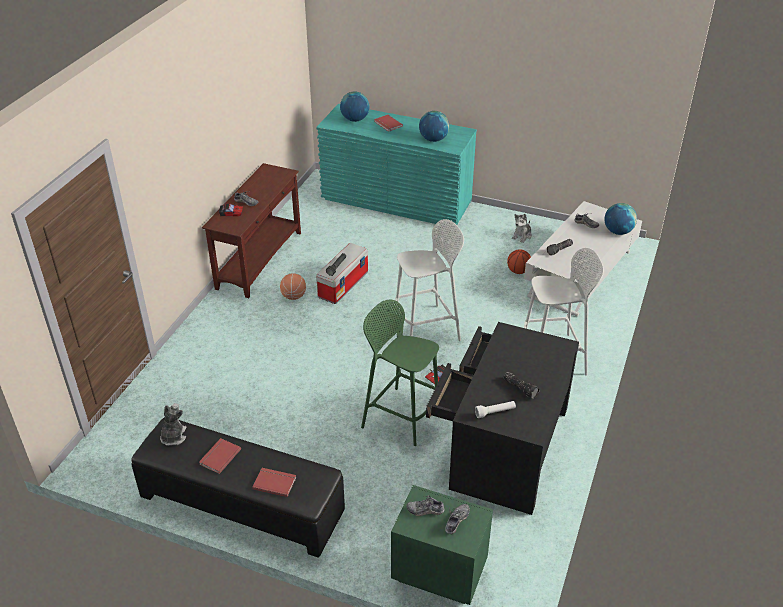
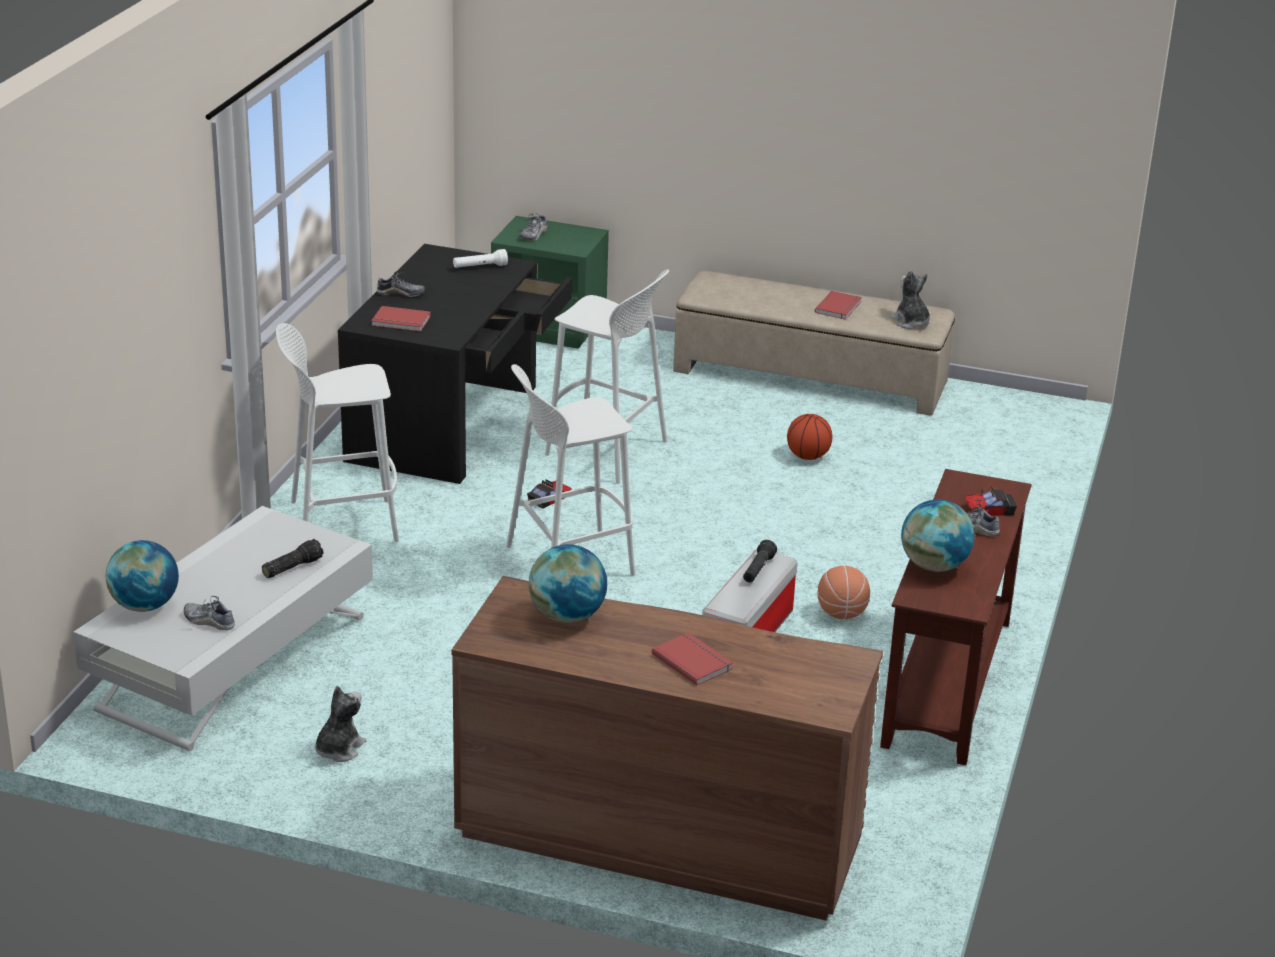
camera: 175 degrees right, 10 degrees down
(173, 437) = (911, 322): plush toy -> plush toy turned 150 degrees clockwise
(240, 503) = (811, 375): black bench -> beige bench
(274, 482) = (758, 289): red book -> red book (400, 322)
(355, 119) = (786, 675): globe -> globe (934, 566)
(396, 202) = (658, 838): turquoise dresser -> brown dresser
(401, 417) = (606, 452): green stool -> white stool
(425, 510) = (570, 241): shoe -> shoe (400, 293)
(518, 271) = (368, 667): basketball -> basketball (807, 457)
(521, 388) = (439, 286): flashlight -> none

